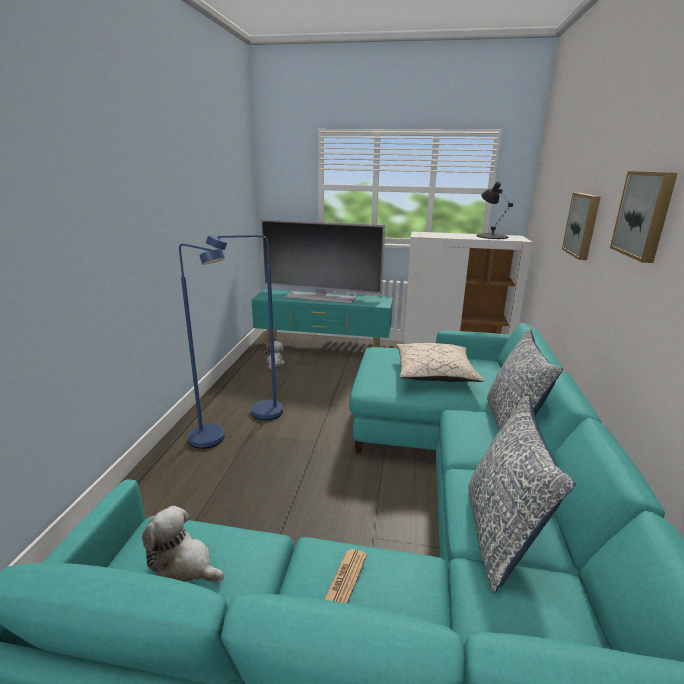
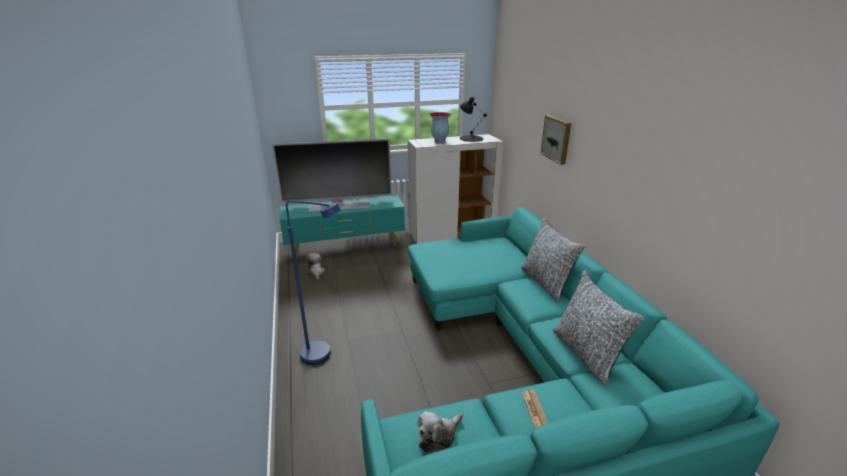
camera: 25 degrees left, 5 degrees up
(184, 564) = (439, 438): plush toy -> plush toy turned 45 degrees counterclockwise
(258, 413) = (339, 320): blue floor lamp -> none
(434, 373) = (476, 257): beige pillow -> none
(446, 236) = (439, 142): none -> vase
(645, 214) = (614, 145): picture -> none

